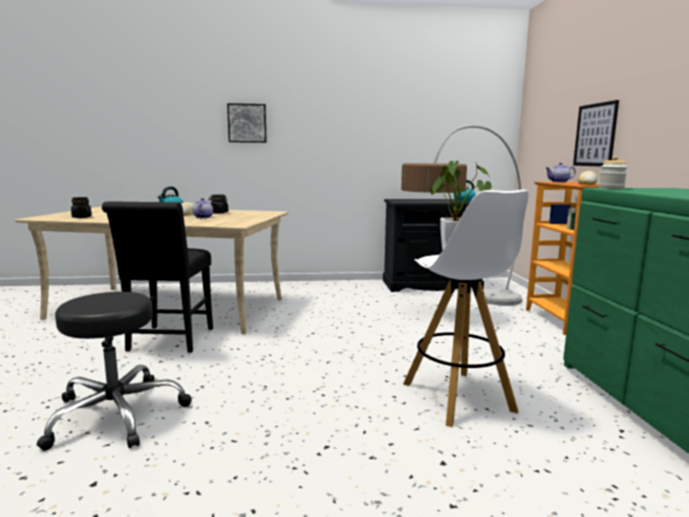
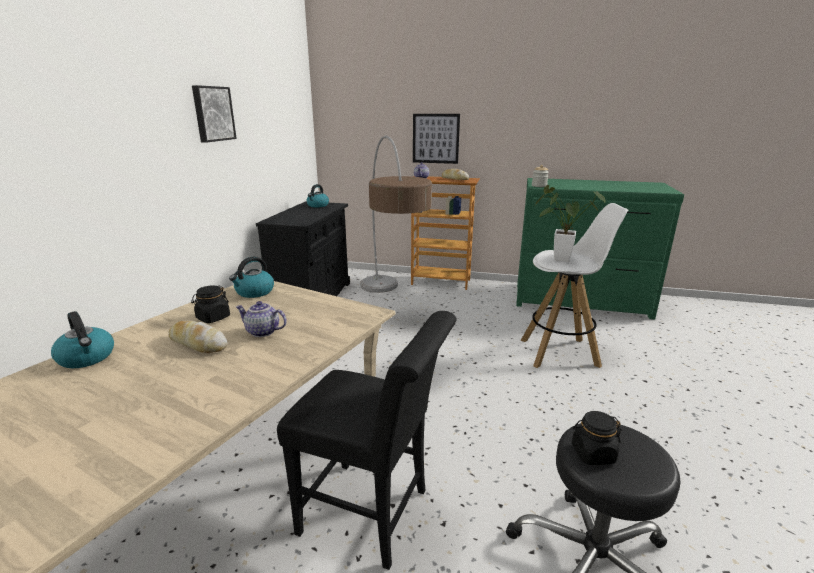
camera: 70 degrees left, 10 degrees up
(81, 217) = (79, 478): black jar -> black jar (593, 454)
(247, 123) = (84, 146): picture -> picture (213, 114)
(259, 213) = (254, 292): none -> kettle

